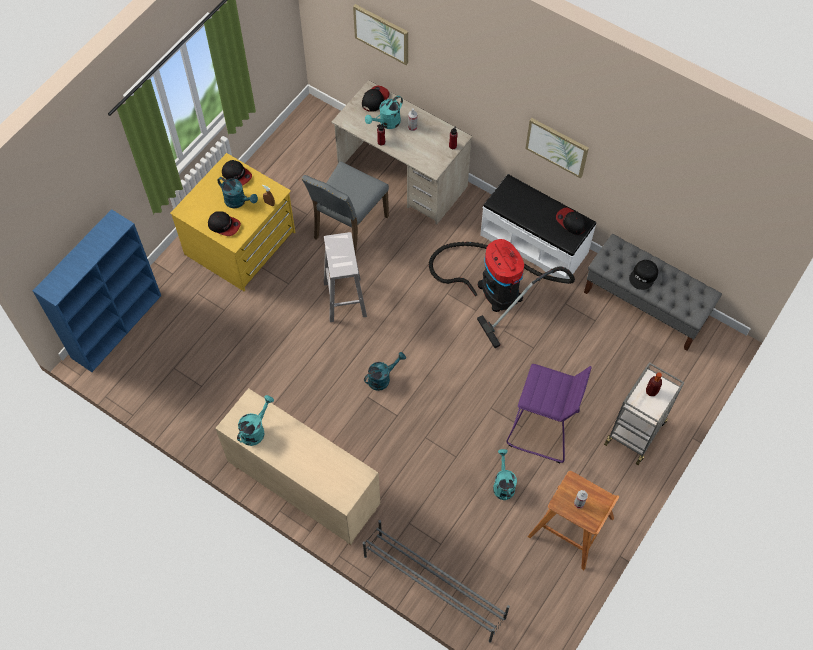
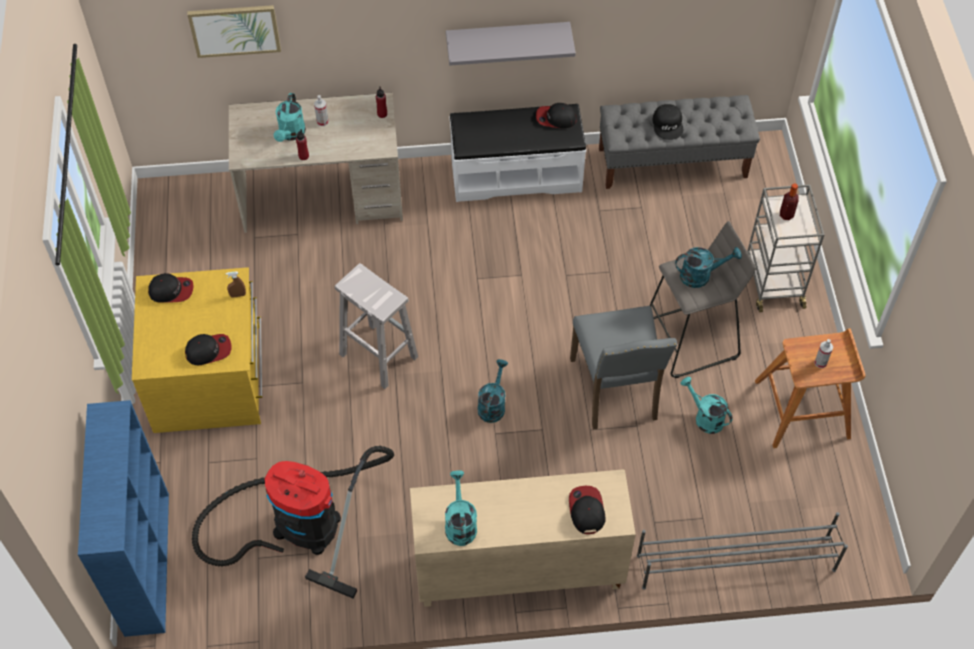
camera: 40 degrees left, 5 degrees down
(238, 201) = (200, 316): turquoise watering can -> turquoise watering can (701, 275)
(348, 227) = (313, 283): grey chair -> grey chair (616, 390)
(375, 99) = (255, 119): cap -> cap (586, 510)
(496, 288) = (520, 241): vacuum cleaner -> vacuum cleaner (299, 525)
(542, 429) = (691, 340): purple stool -> grey stool
(557, 147) = (507, 39): picture -> grey shelf

